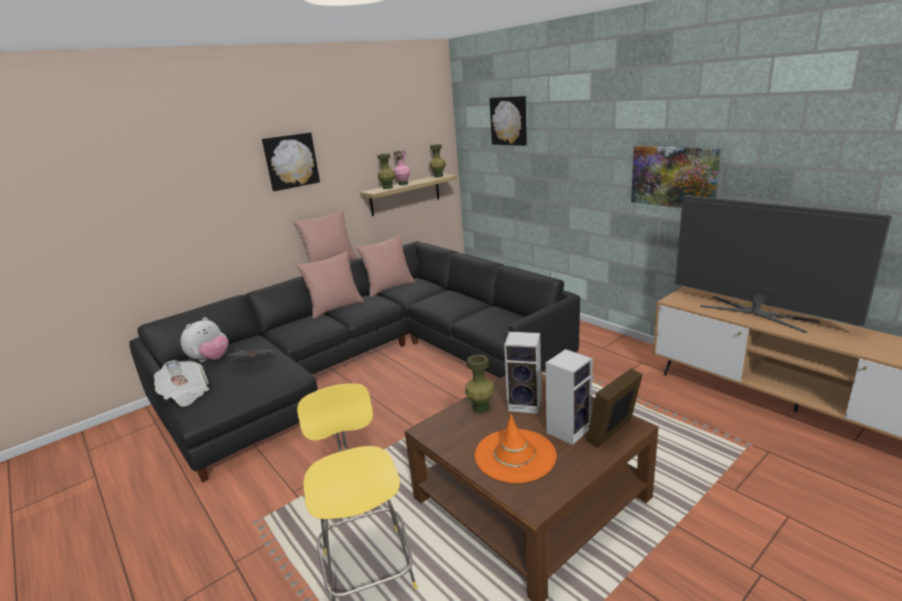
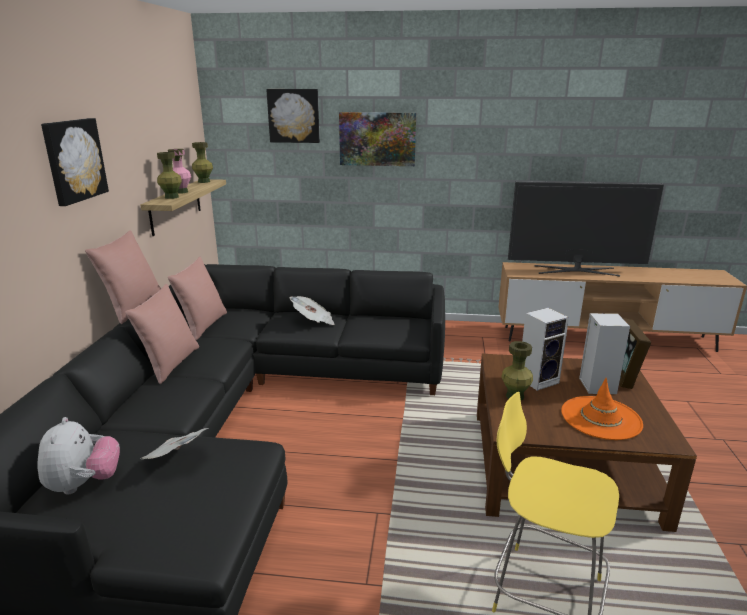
camera: 45 degrees left, 0 degrees up
(185, 394) = (131, 540): newspaper -> newspaper (313, 321)
(674, 177) = (489, 167): picture -> picture (377, 139)

